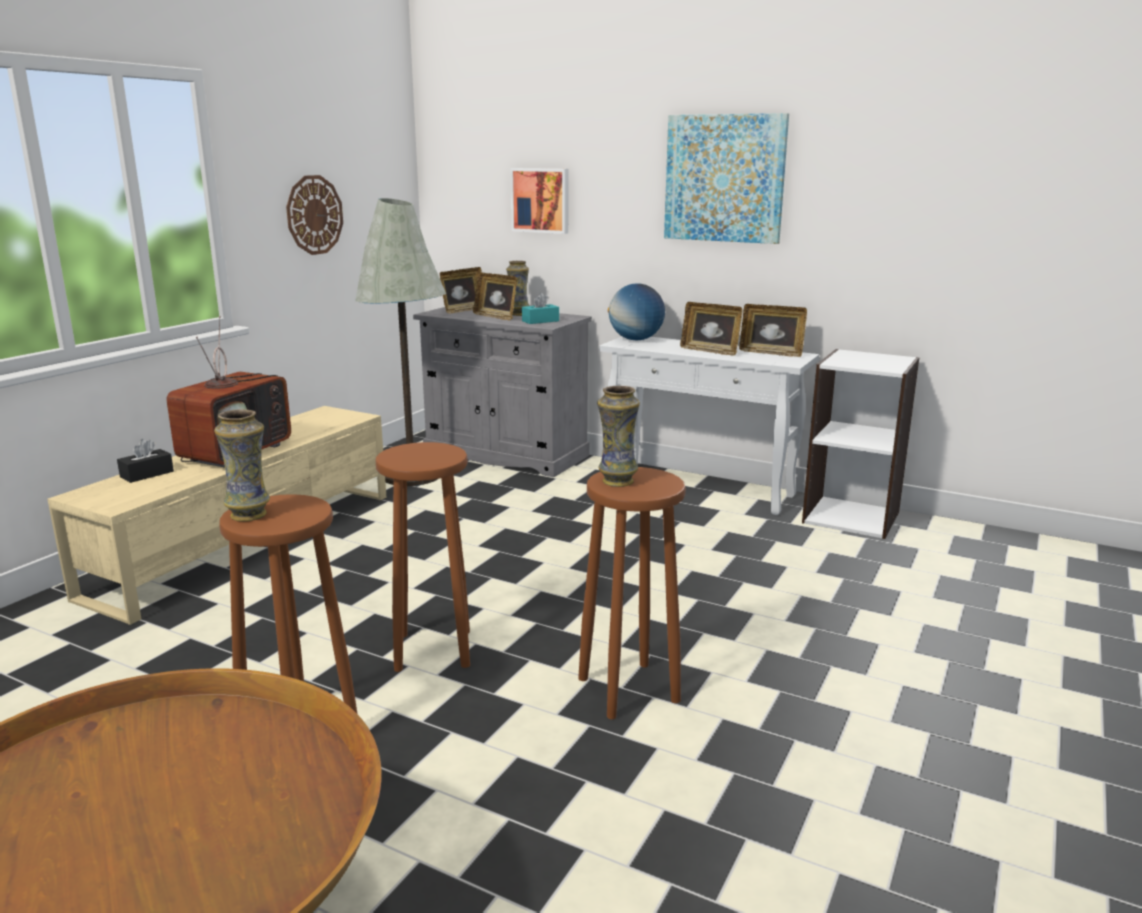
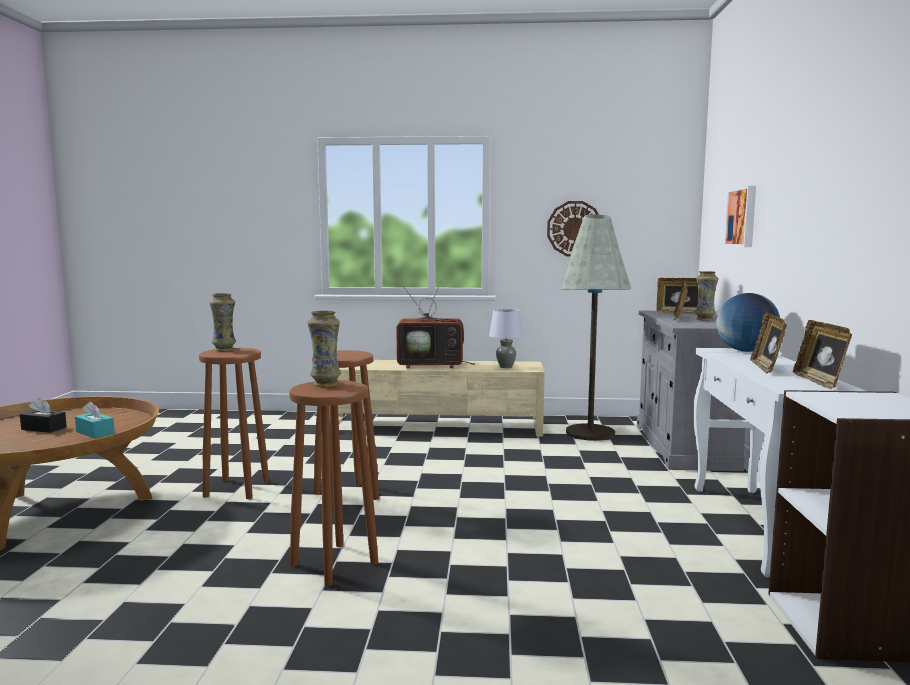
camera: 65 degrees right, 10 degrees down
(147, 474) = (381, 362): black tissue box -> black tissue box (44, 428)
(323, 423) = (506, 367): none -> grey table lamp
(540, 321) = (693, 324): turquoise tissue box -> turquoise tissue box (95, 433)
(724, 178) = (834, 178): picture -> none

